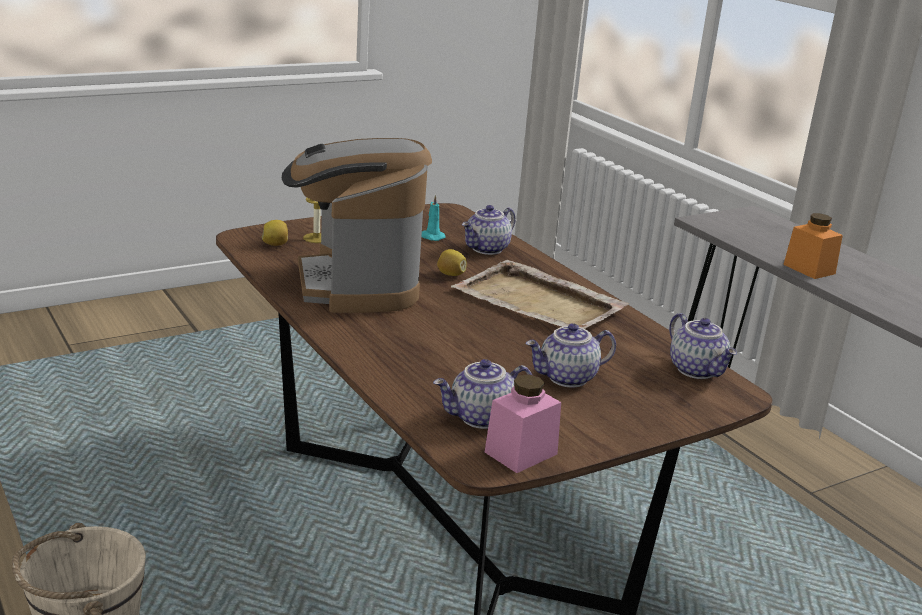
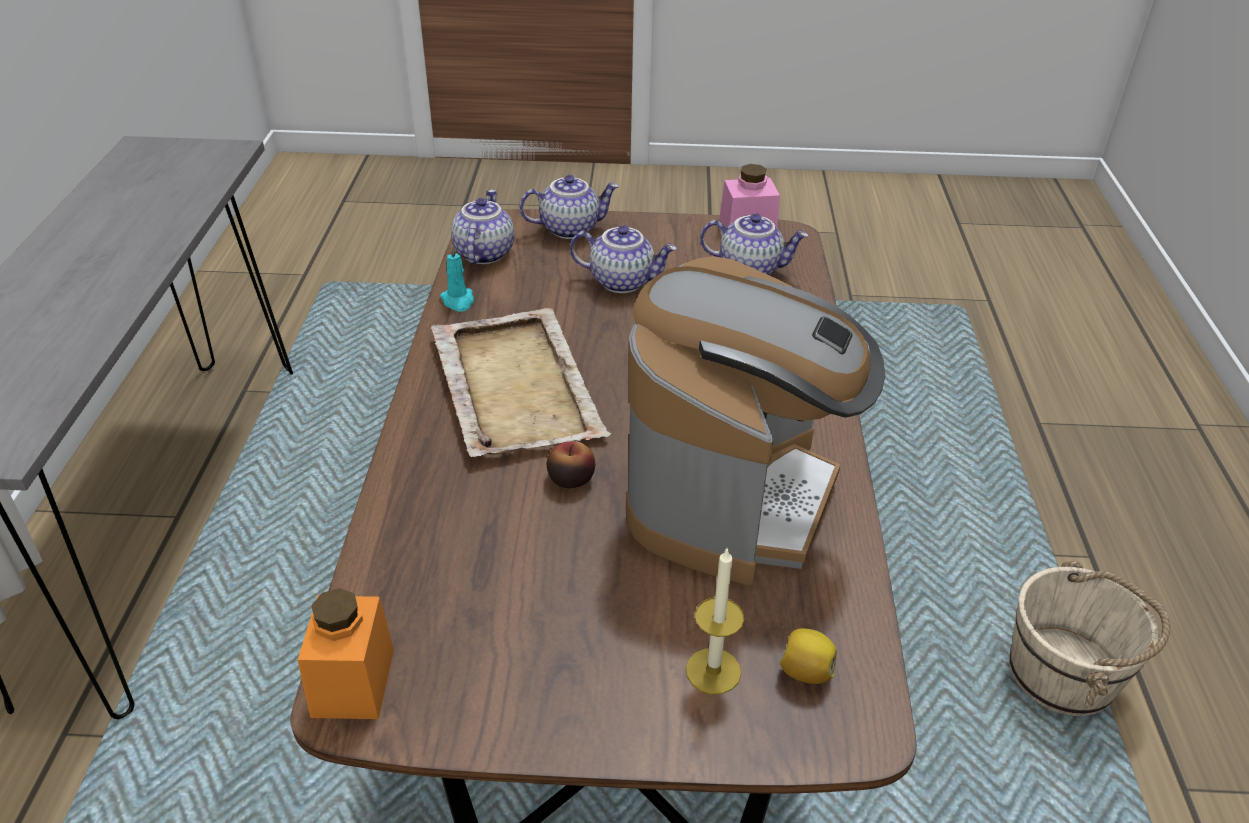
camera: 145 degrees left, 15 degrees up
(431, 237) = (493, 600): turquoise candle -> turquoise candle (458, 301)
(451, 274) = (571, 478): lemon -> apple
(487, 249) = (440, 527): teapot -> teapot (570, 228)
(809, 269) = (103, 307): orange jar -> orange jar (353, 682)

